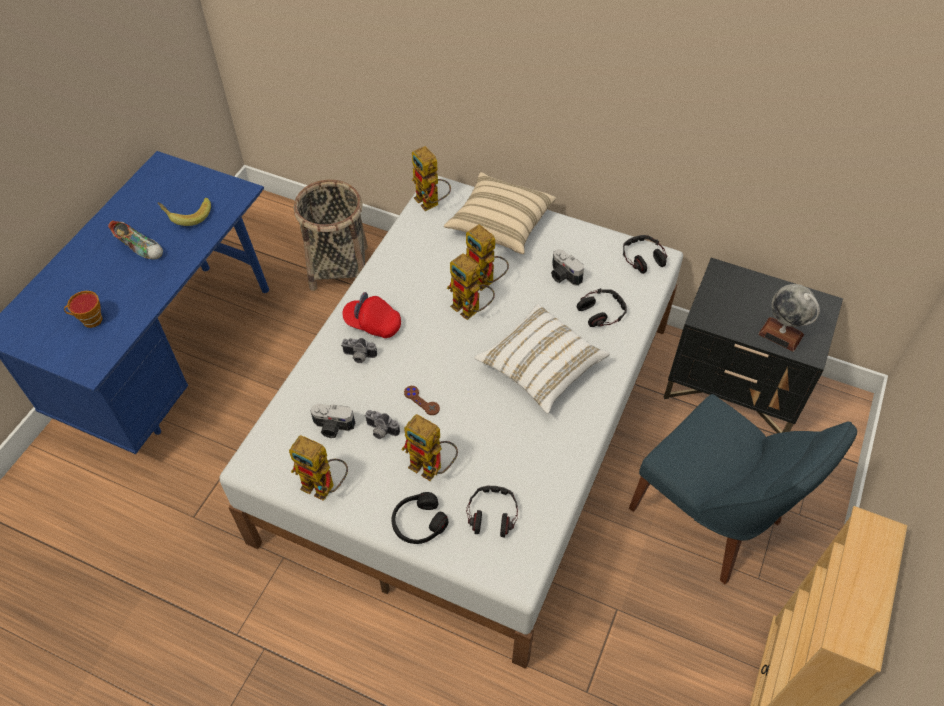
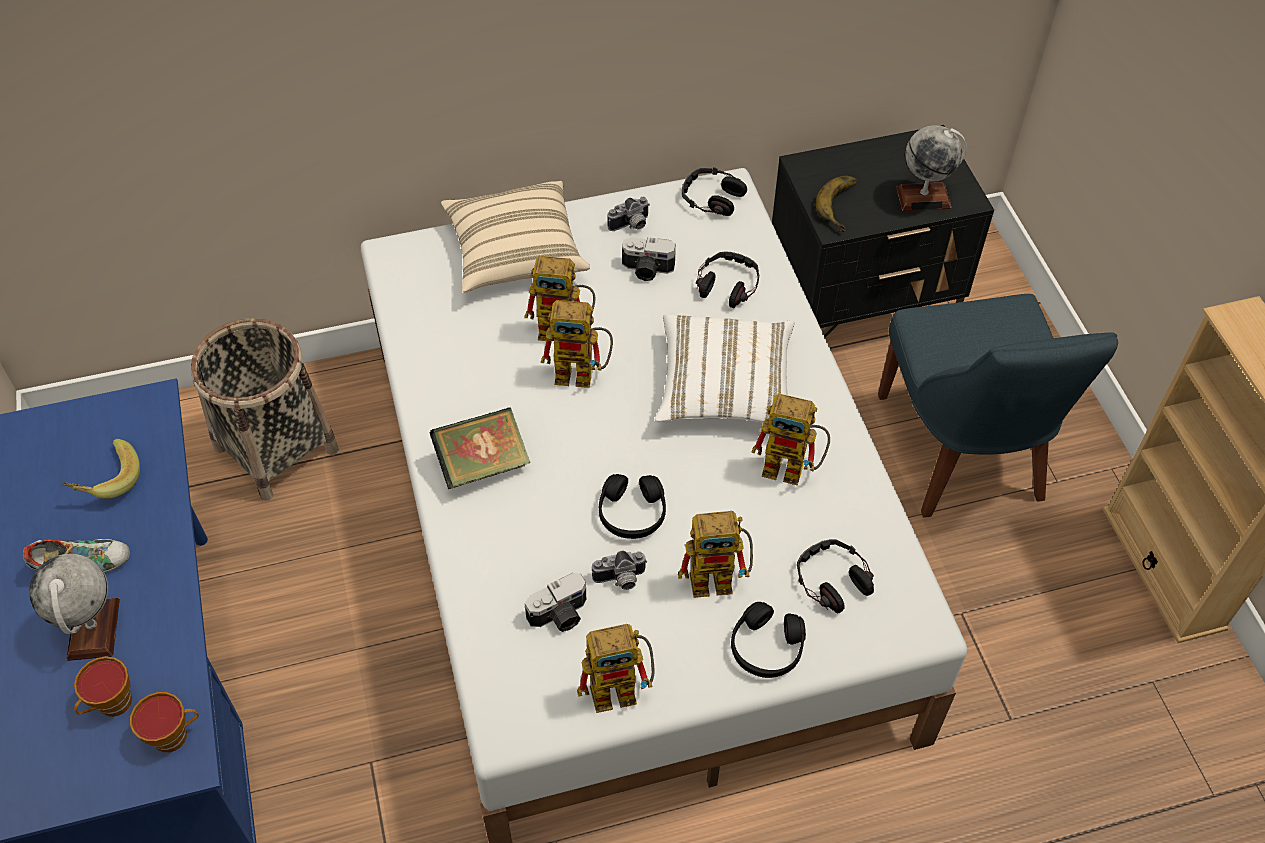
camera: 40 degrees left, 0 degrees up
(99, 353) = (174, 735): none -> cup
(116, 281) = (94, 629): none -> globe
(359, 357) = (505, 513): camera -> camera (631, 225)
(373, 324) = (482, 464): red cap -> book
(421, 401) = (632, 513): brown game controller -> black headphones
(431, 203) = (405, 277): toy robot -> toy robot (793, 469)
(711, 519) = (963, 454): blue chair -> blue chair turned 75 degrees clockwise
(722, 309) = (844, 206): none -> banana

